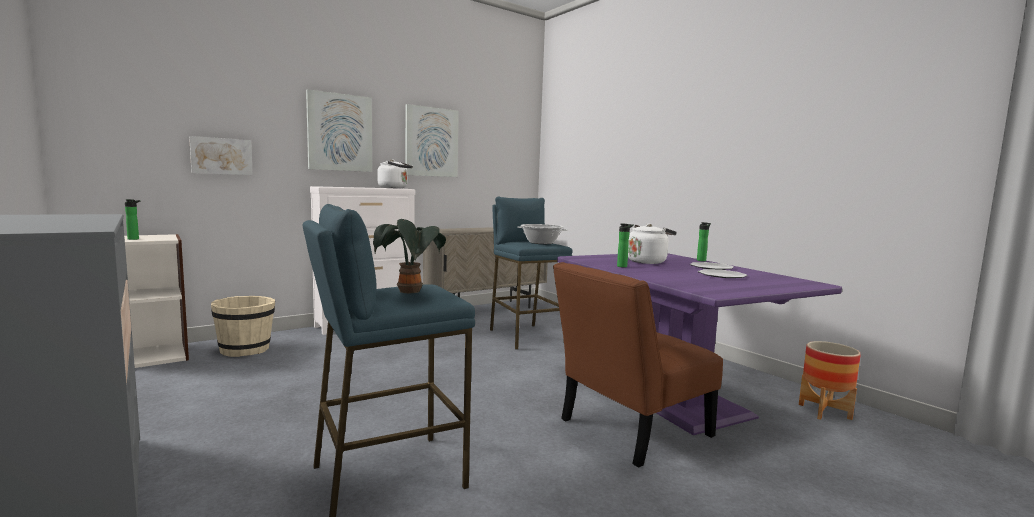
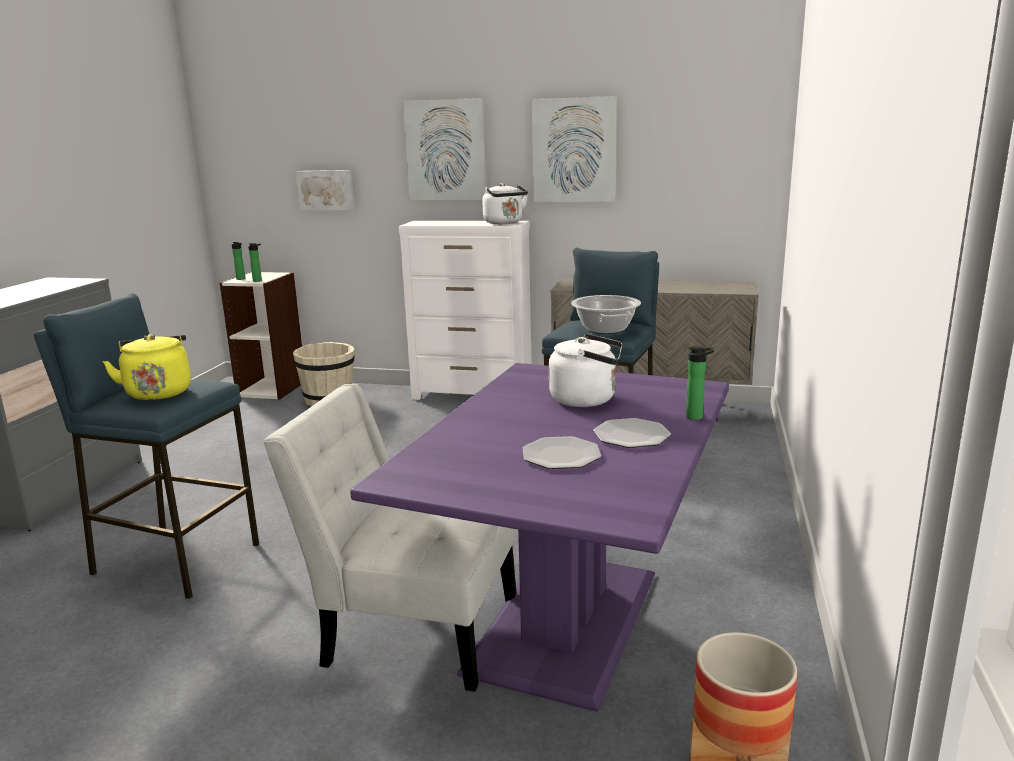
camera: 50 degrees right, 10 degrees up
(410, 292) = (158, 392): potted plant -> yellow kettle
(623, 266) = (506, 401): bottle -> bottle (258, 281)
(629, 430) = (412, 629): brown chair -> white chair

